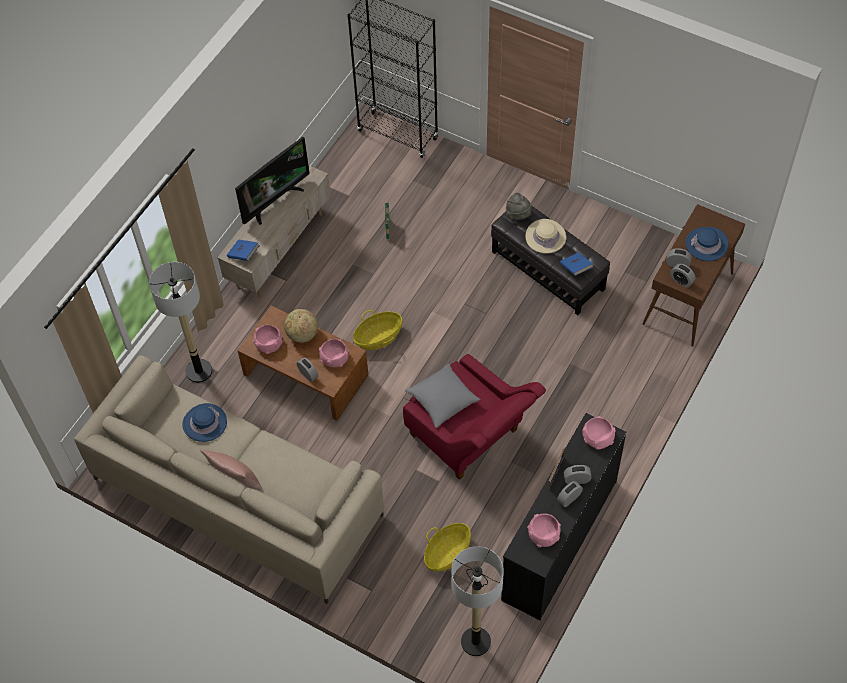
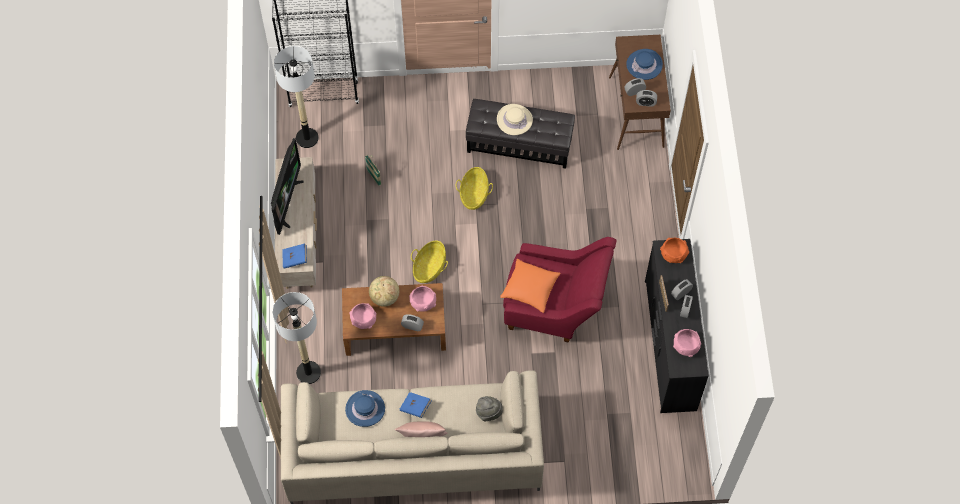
camera: 35 degrees left, 5 degrees up
(442, 400) = (530, 289): grey pillow -> orange pillow
(447, 553) = (598, 401): basket -> basket (474, 194)
(475, 642) = (663, 453): floor lamp -> floor lamp (307, 138)
(518, 215) = (481, 112): grey hat -> grey hat (489, 412)
(576, 268) = (554, 133): blue book -> blue book (415, 407)
(598, 437) = (674, 253): pink bowl -> orange bowl

